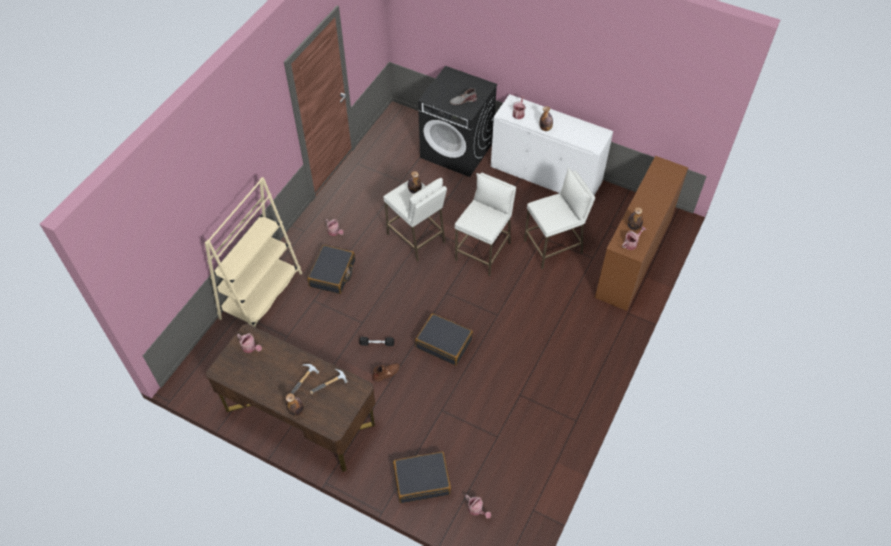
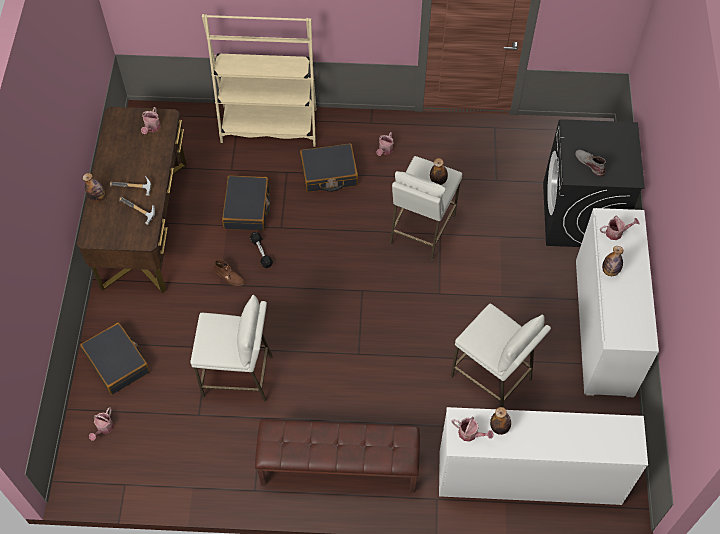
camera: 65 degrees right, 5 degrees up
(444, 343) = (293, 315): black suitcase -> black suitcase (247, 208)
(483, 251) = (441, 304): white stool -> white stool (238, 376)
(581, 361) = (338, 468): none -> brown bench
(633, 258) = (528, 477): brown dresser -> white dresser

